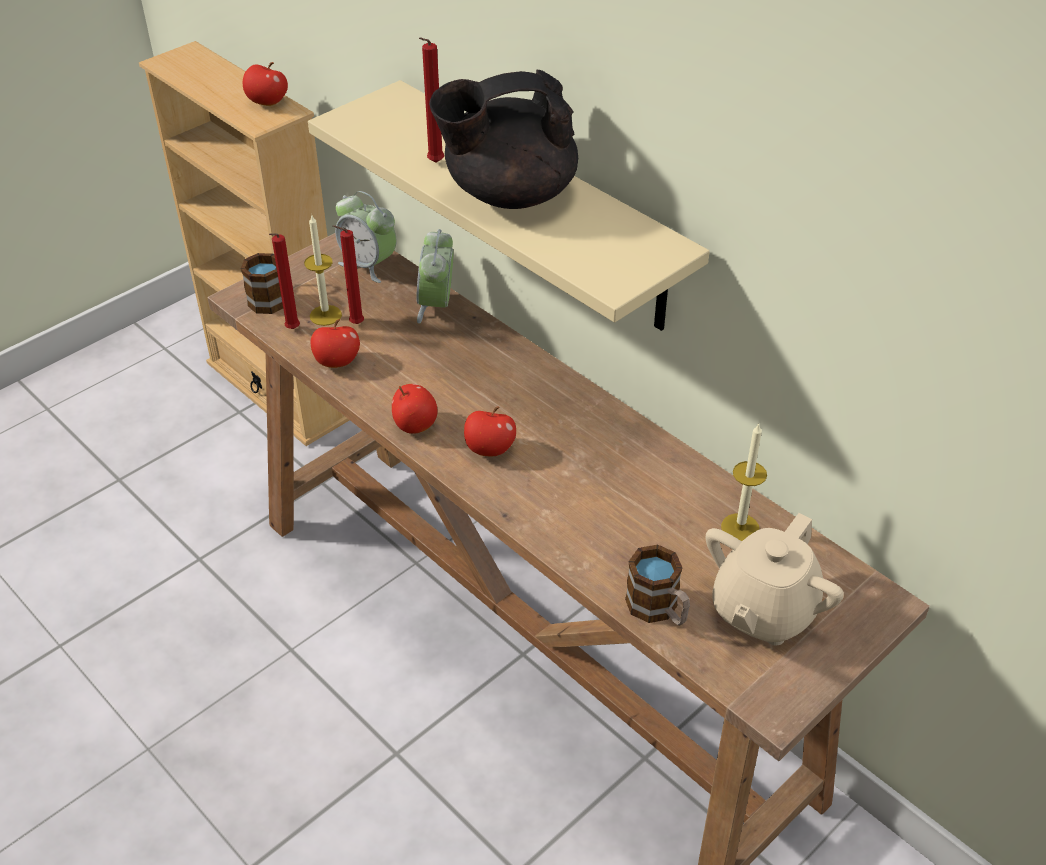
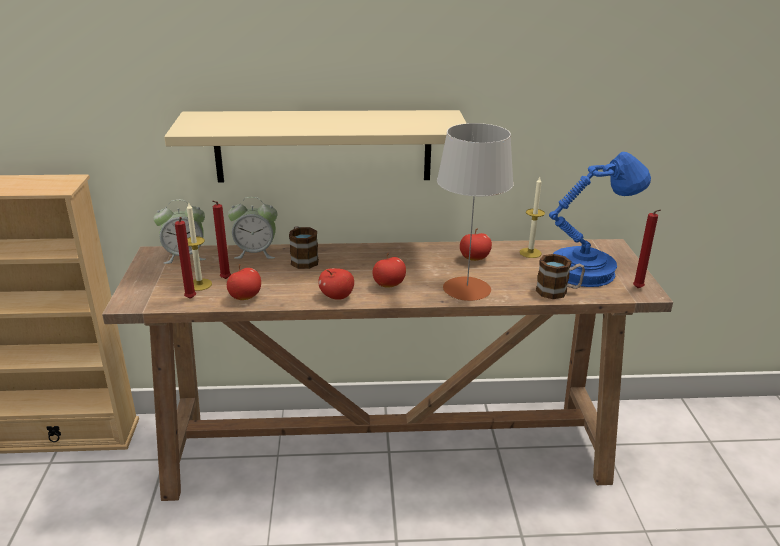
camera: 50 degrees left, 15 degrees down
(267, 103) = (48, 180): apple -> apple (474, 259)
(273, 296) = (149, 293): mug -> mug (302, 259)
(434, 163) = (277, 126): red candle -> red candle (638, 289)
(436, 305) = (256, 253): alarm clock -> alarm clock turned 45 degrees counterclockwise
(508, 194) = (339, 123): black teapot -> none
(561, 519) = (467, 288): none -> grey table lamp
(762, 611) = (587, 270): beige teapot -> blue table lamp

